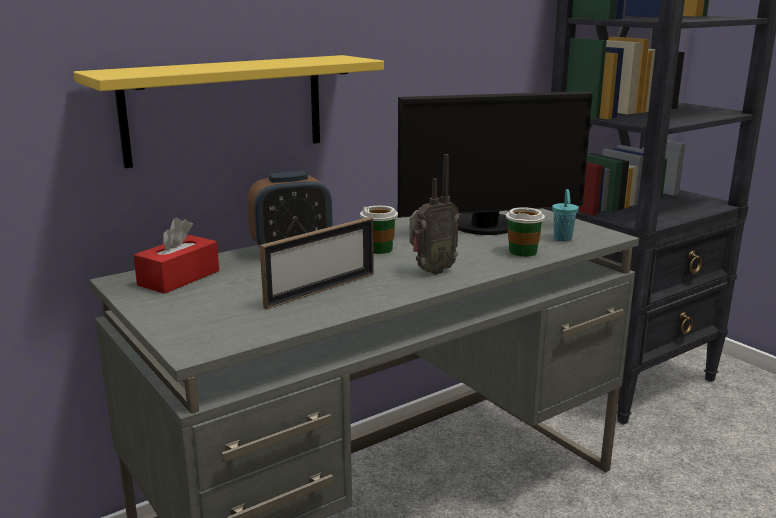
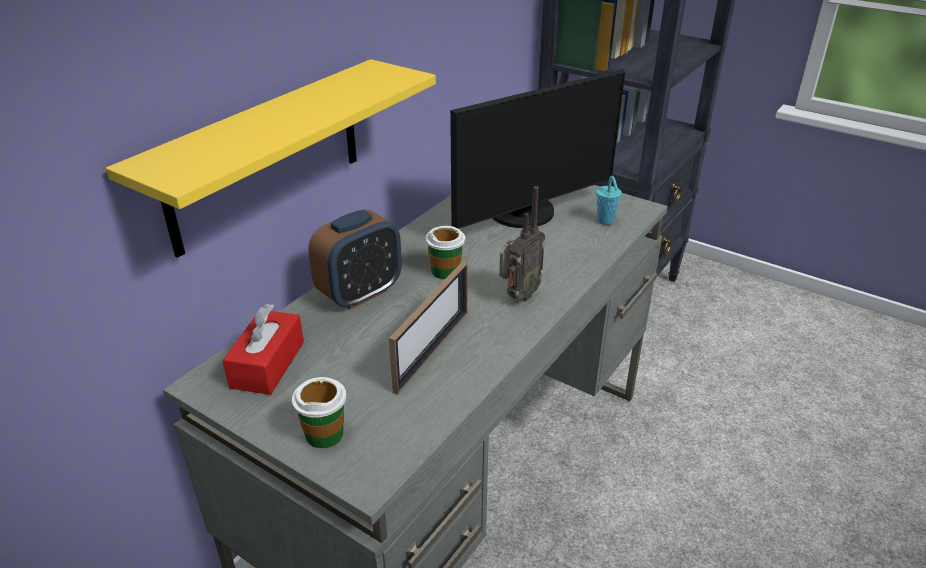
camera: 20 degrees left, 15 degrees up
(523, 252) = (582, 248): cup -> cup (324, 434)

